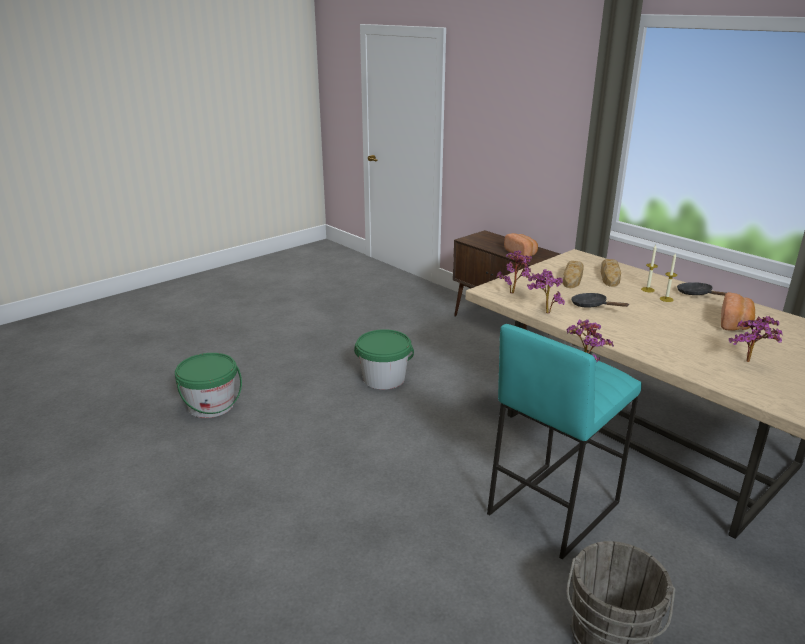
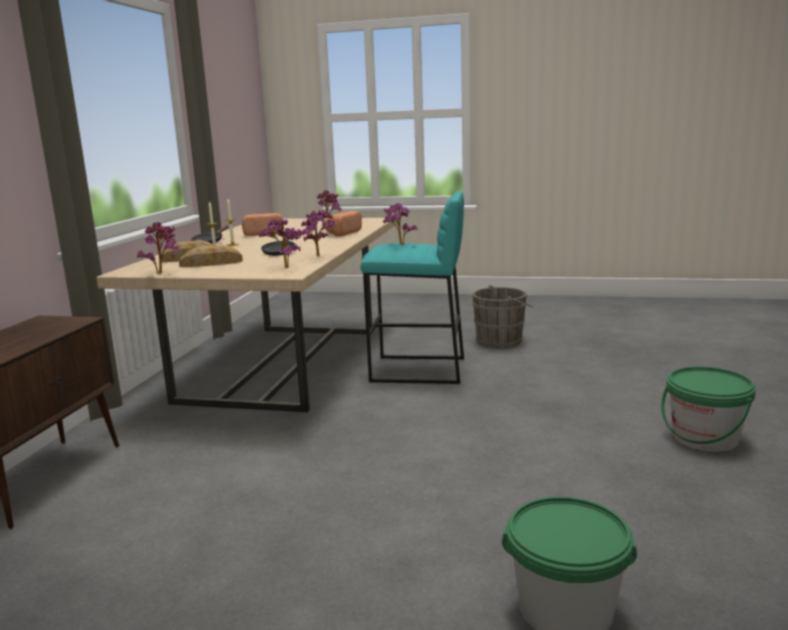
camera: 125 degrees left, 10 degrees down
(384, 378) = (303, 500): green bucket -> green bucket (705, 438)
(521, 253) = (51, 328): bread -> bread (342, 233)
(555, 262) = (163, 273): none -> potted plant

